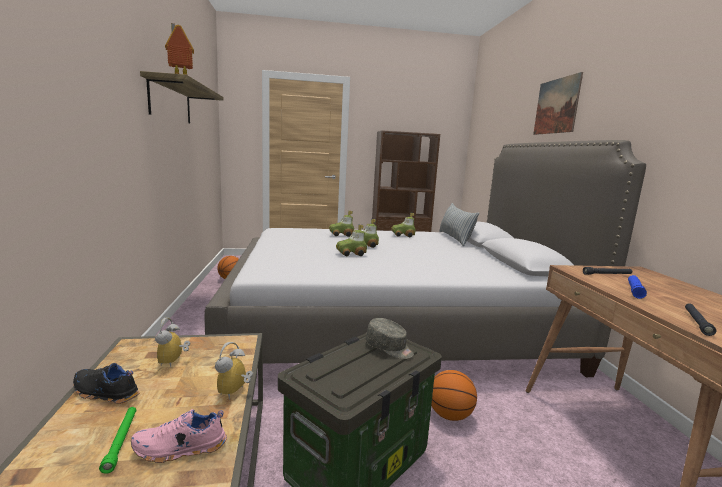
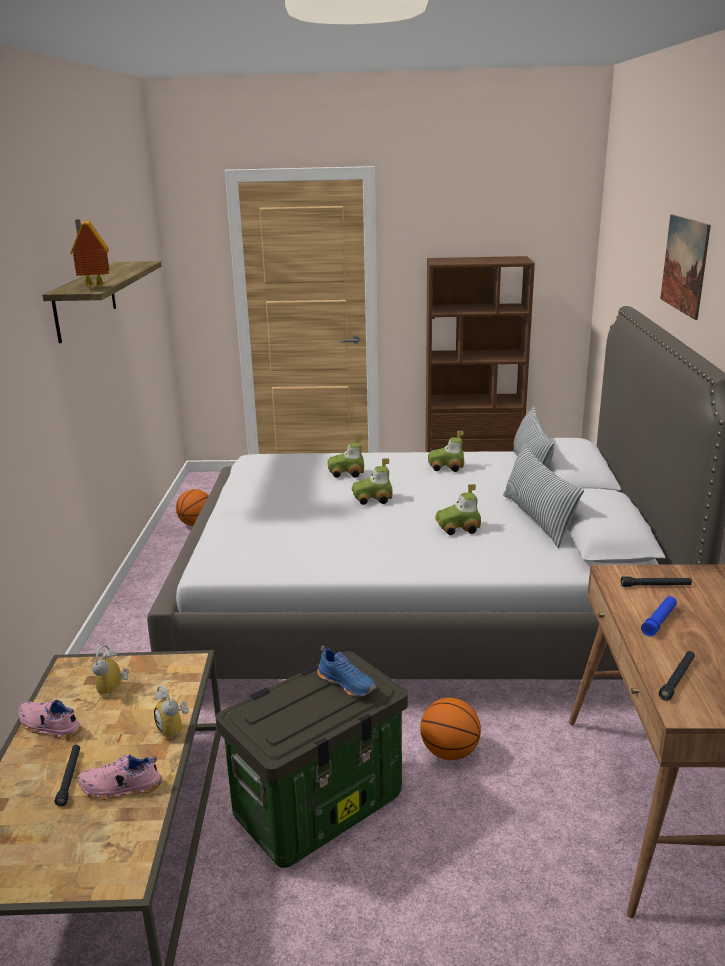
camera: 10 degrees right, 10 degrees up
(105, 393) = (49, 727): black shoe -> pink shoe
(121, 441) = (69, 778): green flashlight -> black flashlight
(235, 392) = (175, 730): alarm clock -> alarm clock turned 60 degrees counterclockwise
(351, 254) = (347, 519): toy car -> toy car (458, 528)
(389, 348) = (347, 683): grey cap -> blue shoe
(477, 256) = (538, 519): none -> pillow

